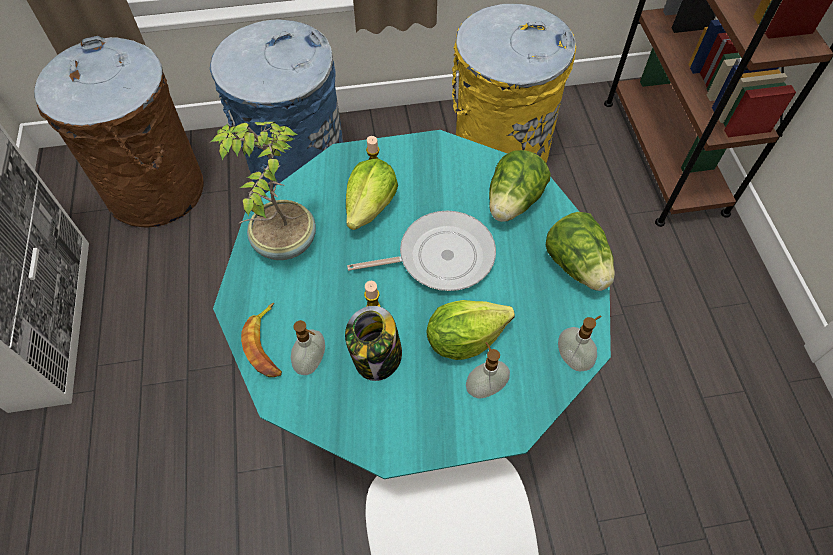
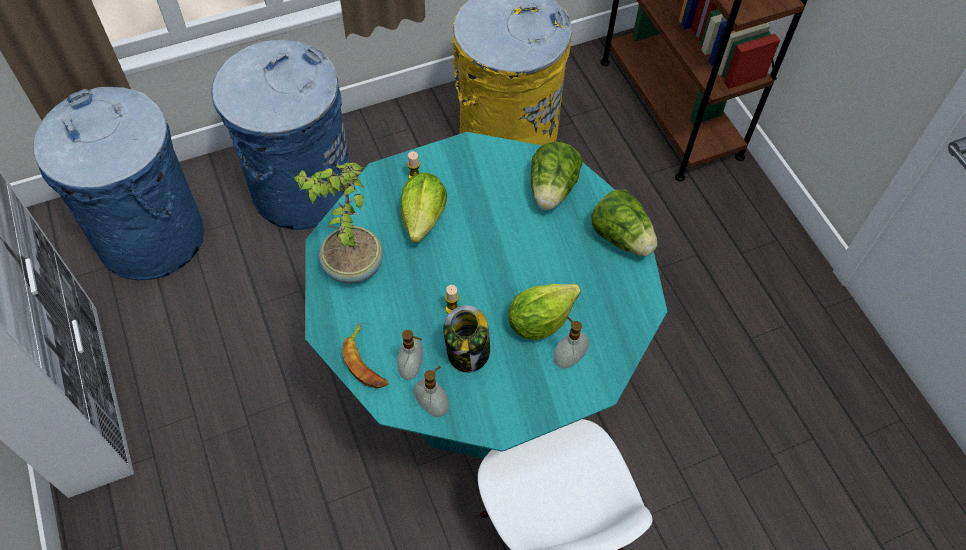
camera: 15 degrees left, 0 degrees up
(155, 190) = (151, 237): brown trash can -> blue trash can
(440, 256) = (499, 252): frying pan -> none
(573, 358) = (636, 319): soap dispenser -> soap dispenser (432, 406)

